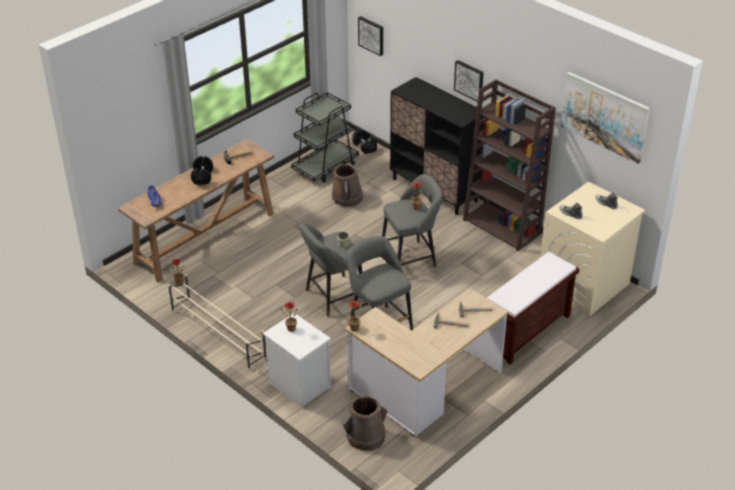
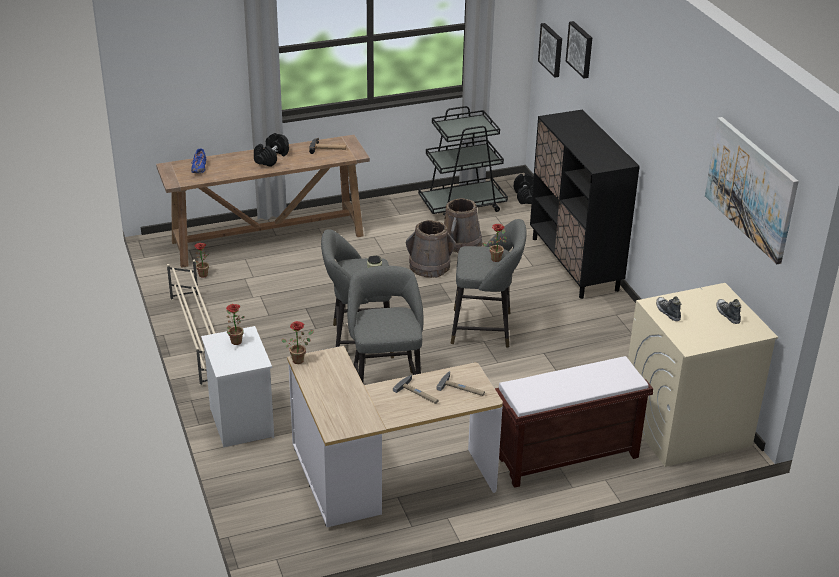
camera: 25 degrees right, 5 degrees down
(366, 436) = (270, 506): brown bucket -> brown bucket (429, 266)
(469, 80) = (629, 119): picture -> picture (581, 49)
(502, 227) = (629, 328): brown bookcase -> none

